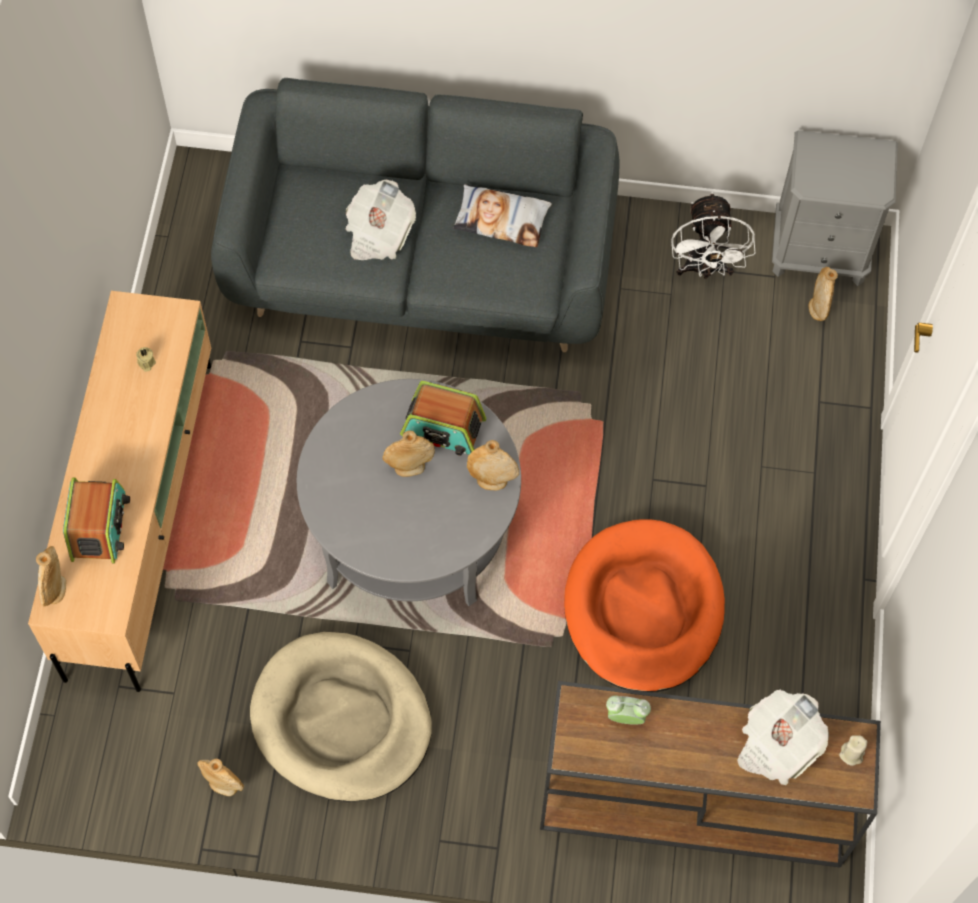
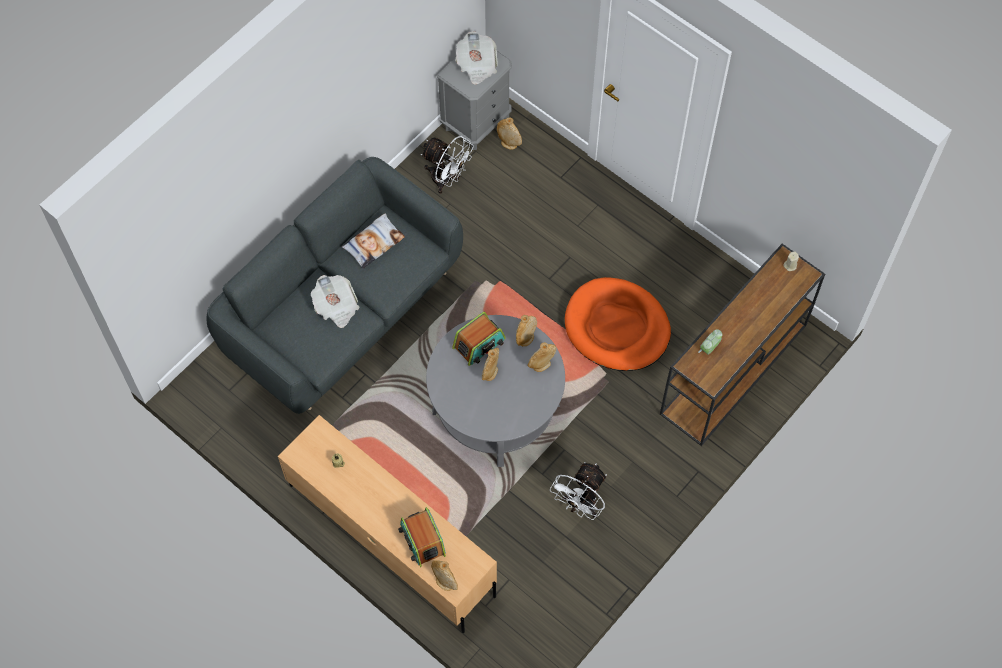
camera: 55 degrees left, 0 degrees up
(99, 526) = (422, 540): radio -> radio turned 150 degrees counterclockwise
(224, 784) = (578, 583): beige vase -> beige vase (541, 365)
(341, 720) = (580, 505): beige dog bed -> white fan
(776, 745) = (765, 293): newspaper -> newspaper (477, 65)

